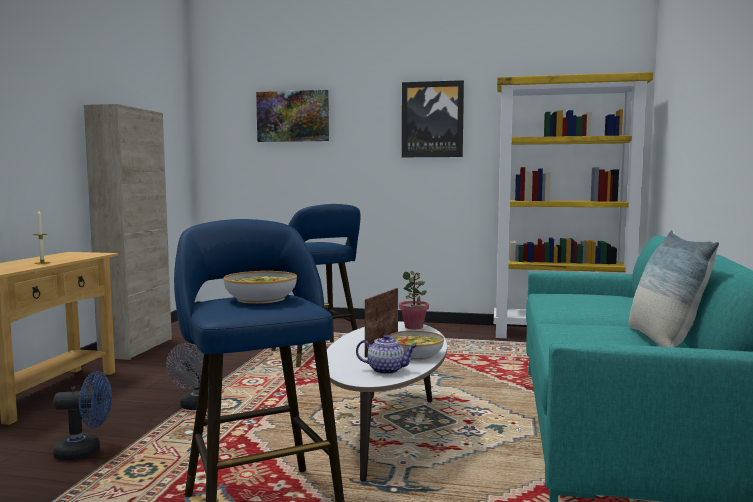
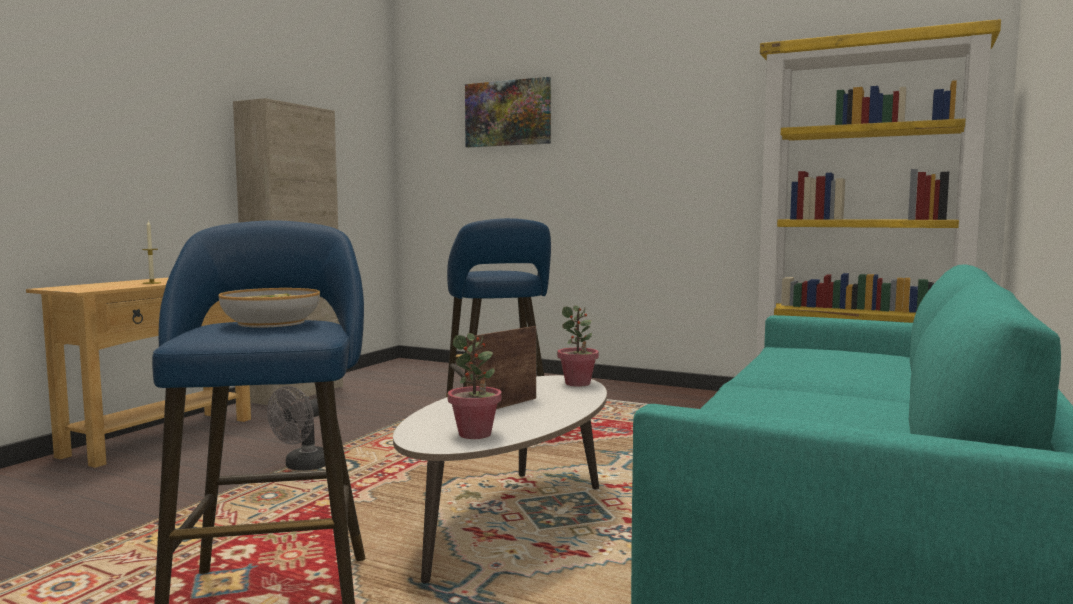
camera: 15 degrees right, 0 degrees up
(85, 451) = (142, 506): blue fan -> none
(387, 370) = (475, 434): teapot -> potted plant
(415, 354) = (537, 417): bowl -> none
(432, 119) = (683, 110): picture -> none
(662, 341) = (879, 419): pillow -> none

